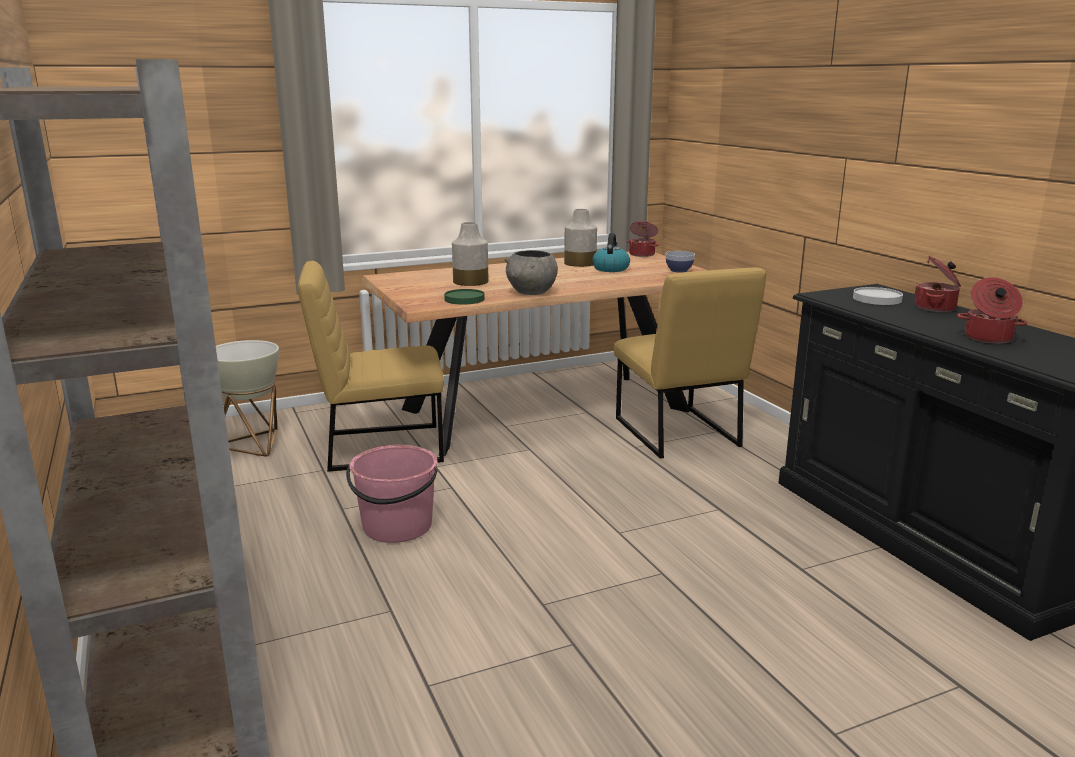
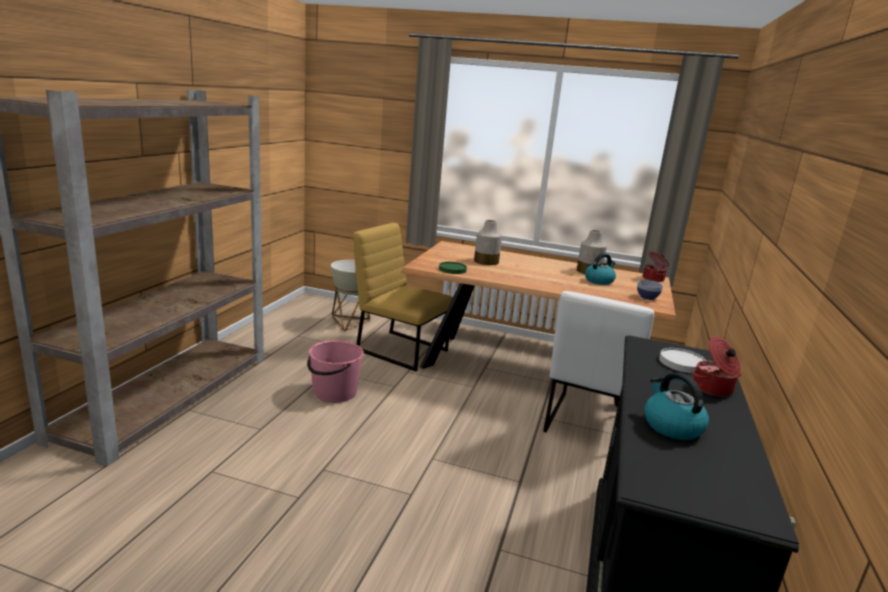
camera: 40 degrees right, 0 degrees up
(532, 293) = (501, 278): grey bowl -> none
(677, 433) = (587, 422): yellow chair -> white chair
(988, 338) = (671, 426): cooking pot -> kettle

